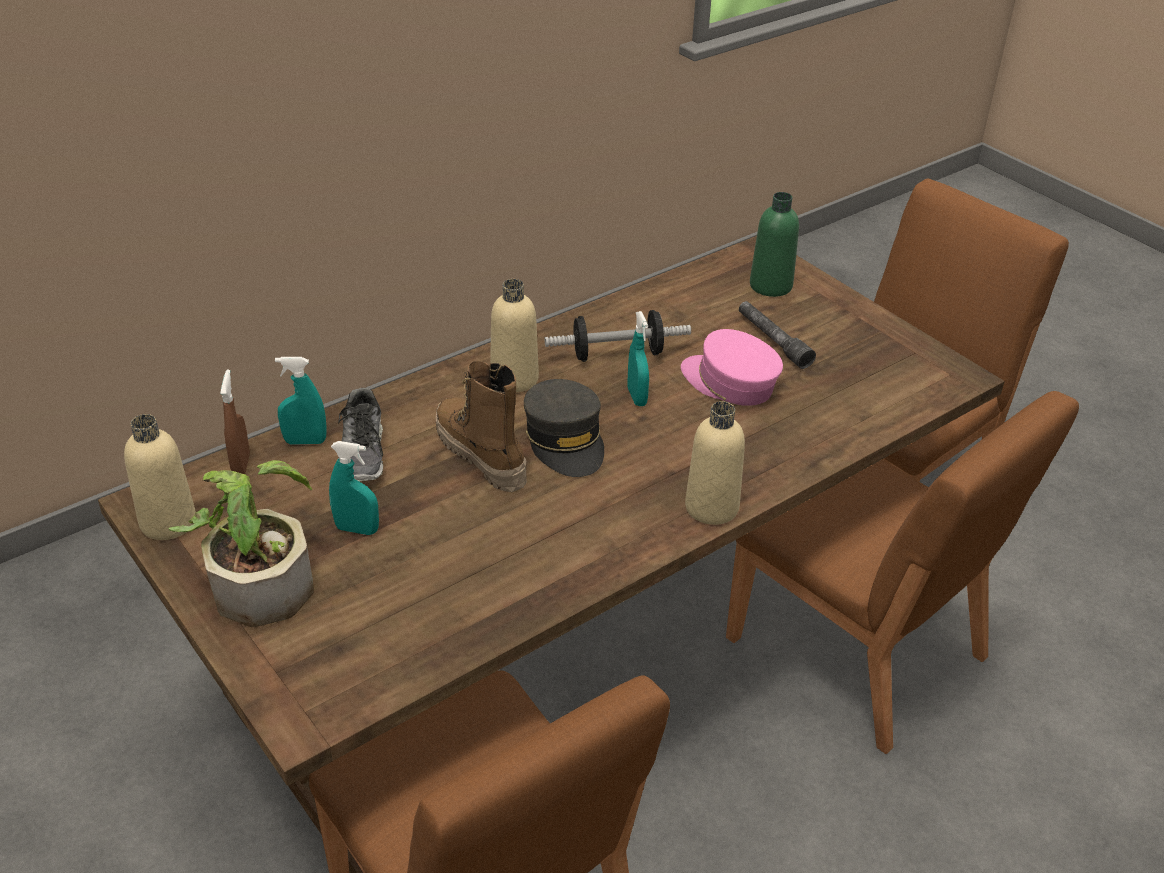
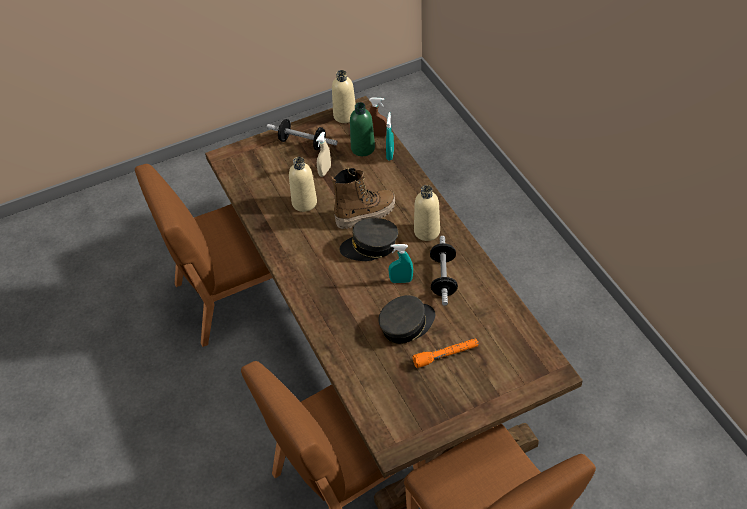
camera: 105 degrees right, 10 degrees up
(259, 579) = (302, 143): potted plant -> dumbbell
(357, 529) = (324, 171): turquoise spray bottle -> beige spray bottle
(363, 453) = (377, 173): shoe -> none
(711, 507) = (305, 296): beige bottle -> beige bottle (304, 203)
(729, 382) = (407, 325): pink cap -> grey cap
(770, 286) = (510, 369): green bottle -> green bottle (363, 148)
(773, 341) = (446, 355): grey flashlight -> orange flashlight

